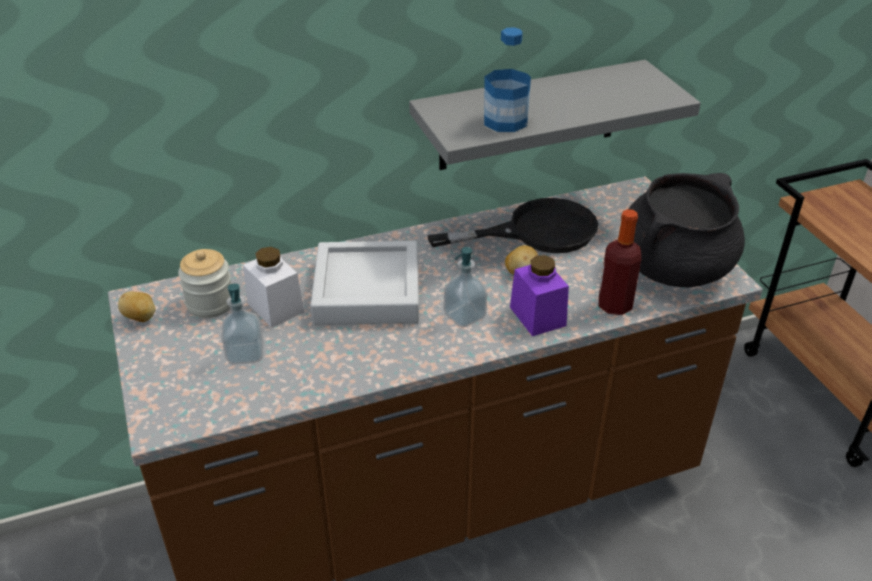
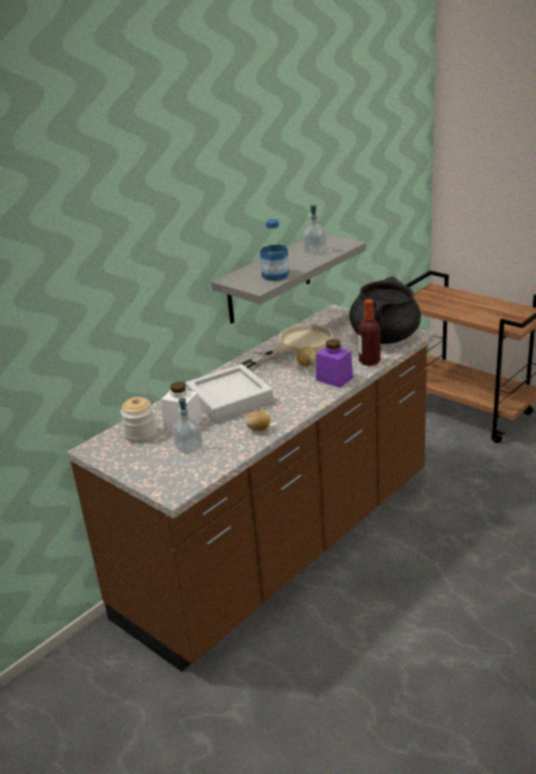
camera: 25 degrees left, 10 degrees down
(141, 318) = (104, 455): potato -> potato (259, 429)
(464, 316) = (295, 391): soap dispenser -> soap dispenser (315, 251)
(536, 231) = (297, 345): black frying pan -> beige frying pan

